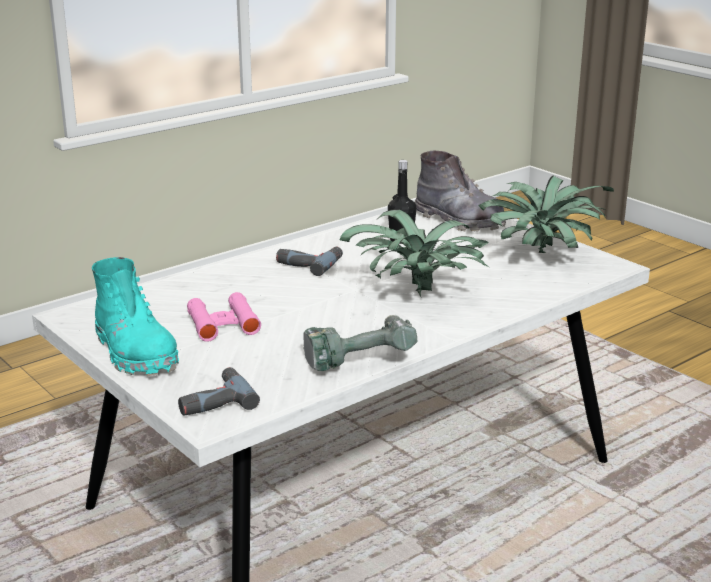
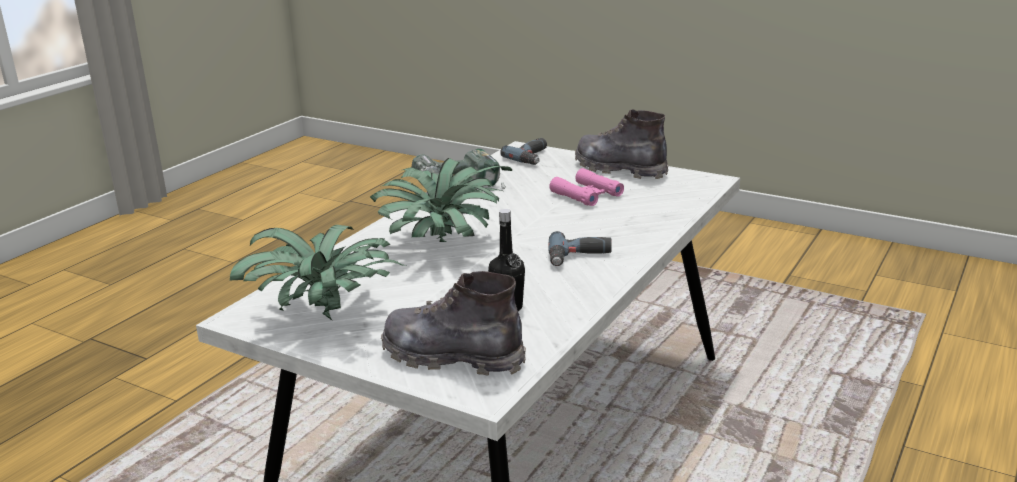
camera: 160 degrees right, 0 degrees up
(135, 353) = (620, 169): turquoise boot -> grey boot

